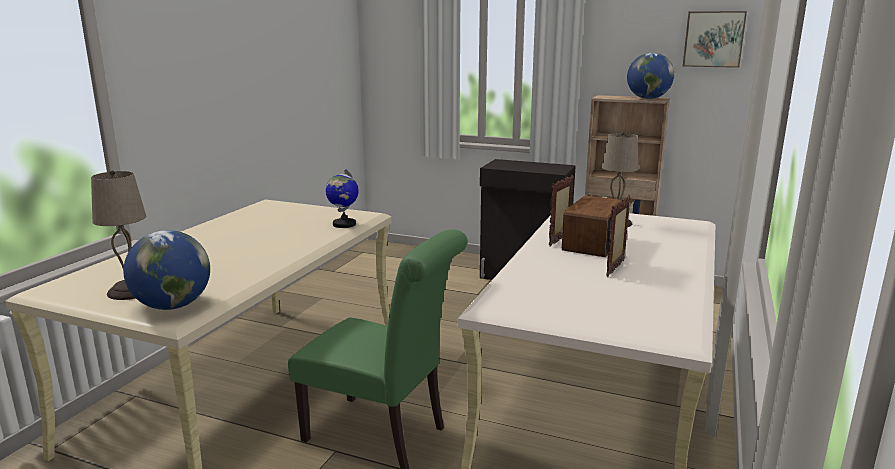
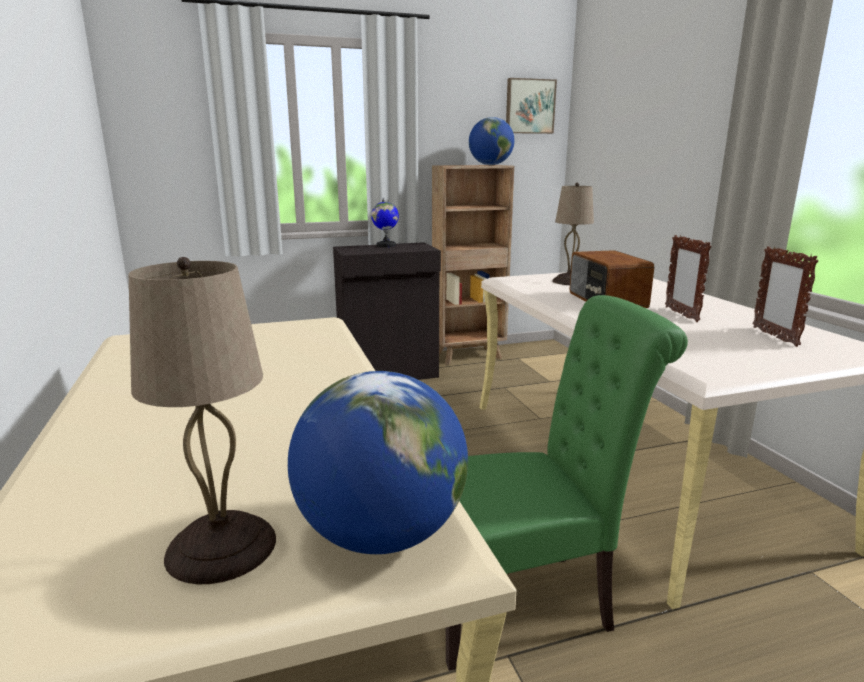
camera: 40 degrees left, 0 degrees up
(344, 224) = (323, 339): globe -> globe (386, 245)
(560, 240) = (575, 303): picture frame -> picture frame (774, 336)

